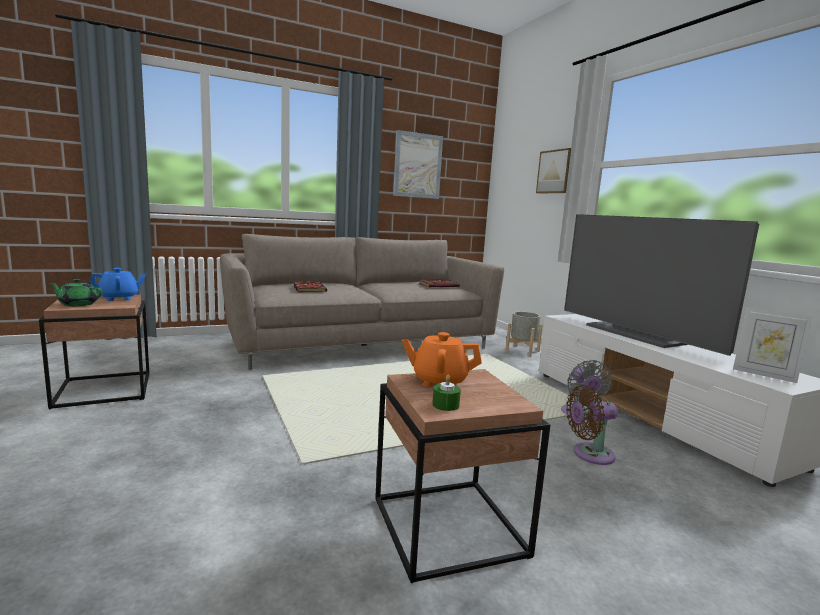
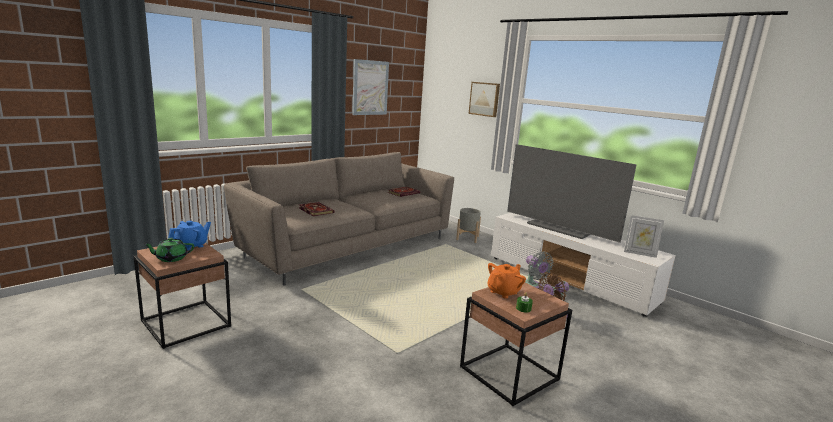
camera: 20 degrees left, 5 degrees up
(439, 381) = (503, 292): orange teapot -> orange teapot turned 150 degrees clockwise

